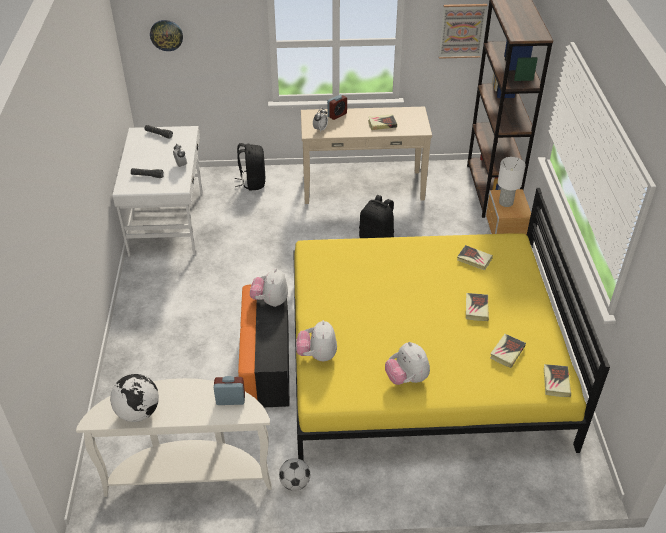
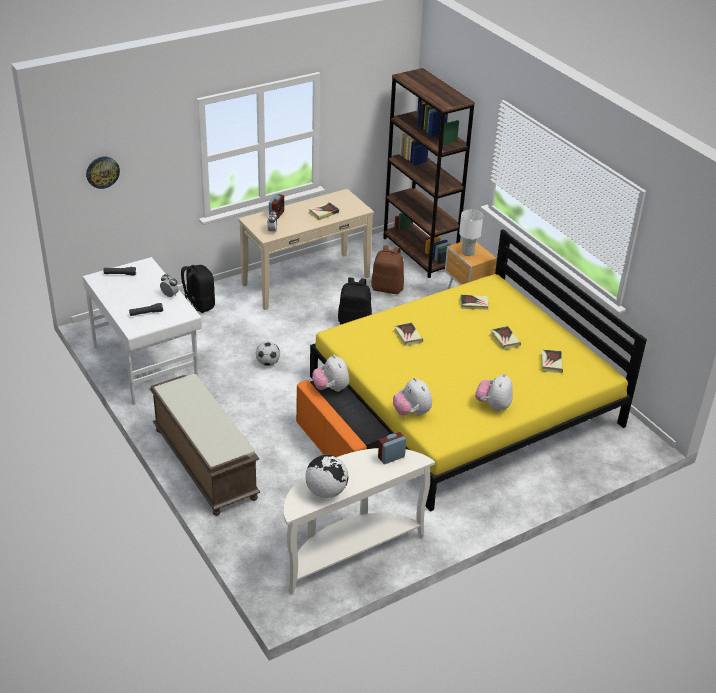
camera: 30 degrees left, 5 degrees down
(138, 332) = (203, 463): none -> brown bench
(295, 483) = (438, 525): football -> football (268, 363)
(406, 378) = (493, 405): plush toy -> plush toy turned 75 degrees clockwise
(433, 216) = (387, 288): none -> brown backpack
(462, 31) = (367, 111): picture -> none
(556, 382) = (599, 372): book -> book (408, 336)

